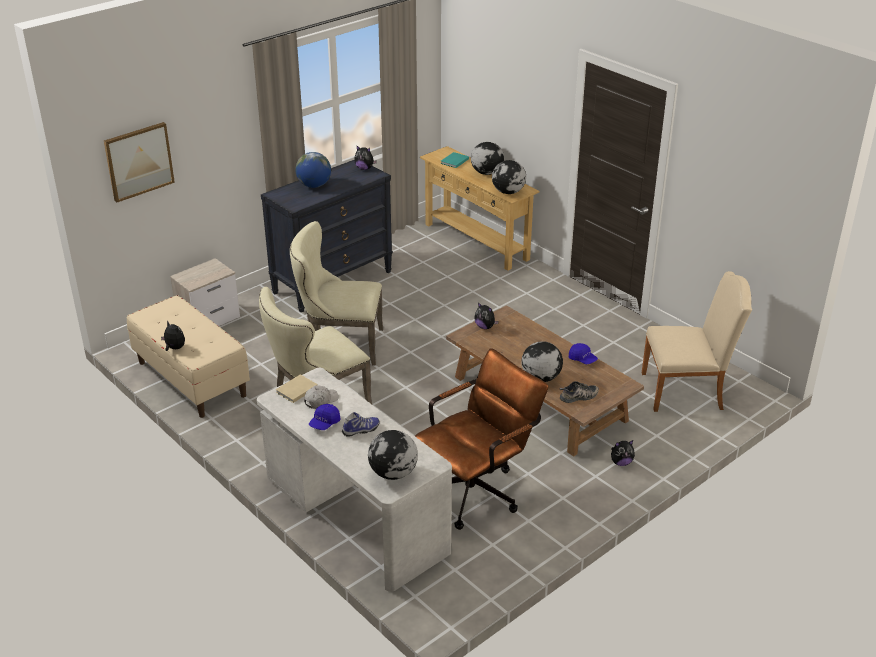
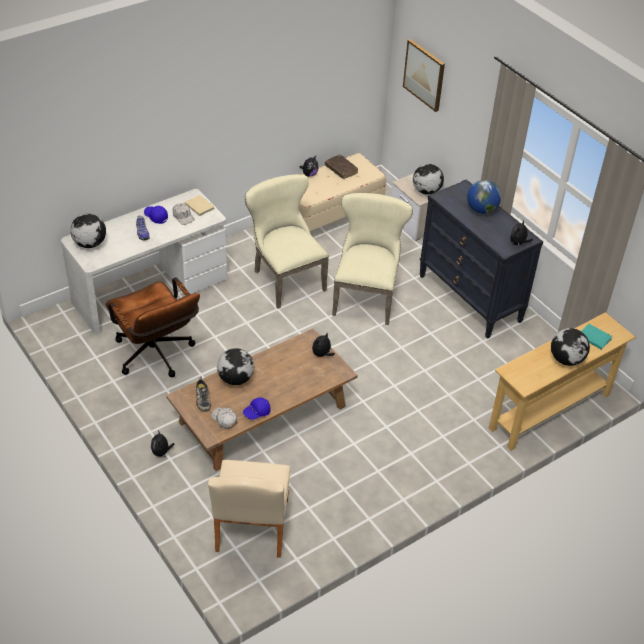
camera: 95 degrees right, 10 degrees up
(165, 325) = (341, 170): none -> brown book
(508, 192) = (519, 370): globe -> globe (426, 191)
(601, 378) = (224, 419): none -> white cap

